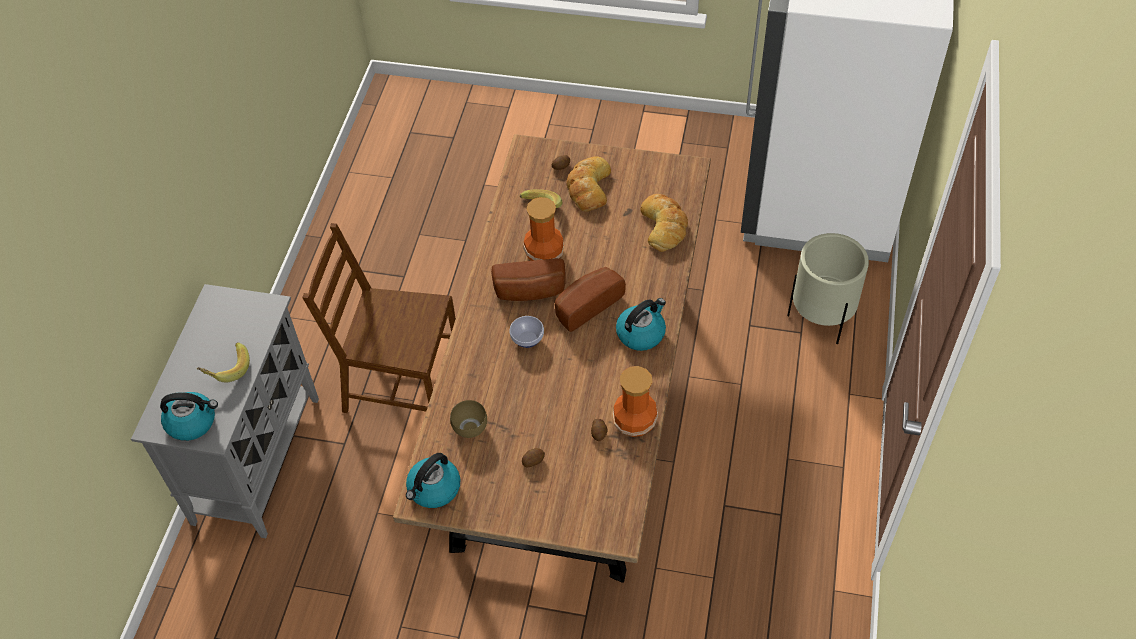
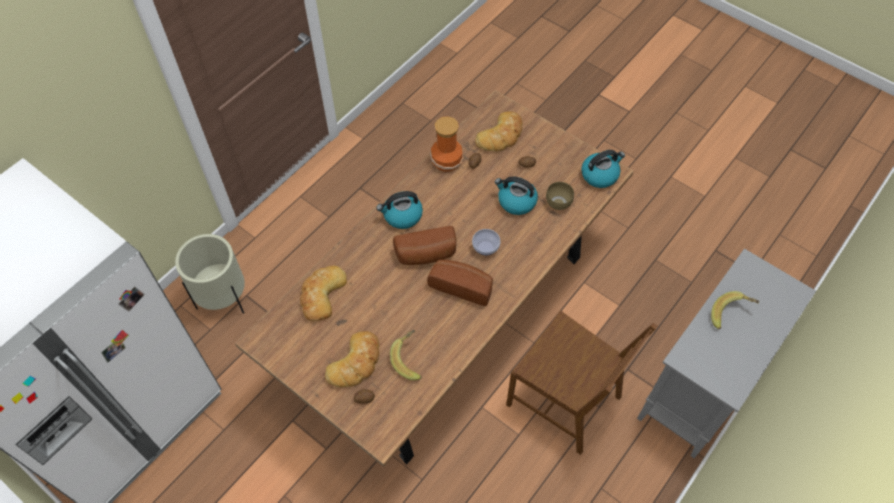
camera: 155 degrees left, 5 degrees up
(192, 422) = (765, 282): kettle -> kettle (516, 201)
(543, 253) = (432, 316): vase -> none
(587, 488) = (501, 136): none -> bread

